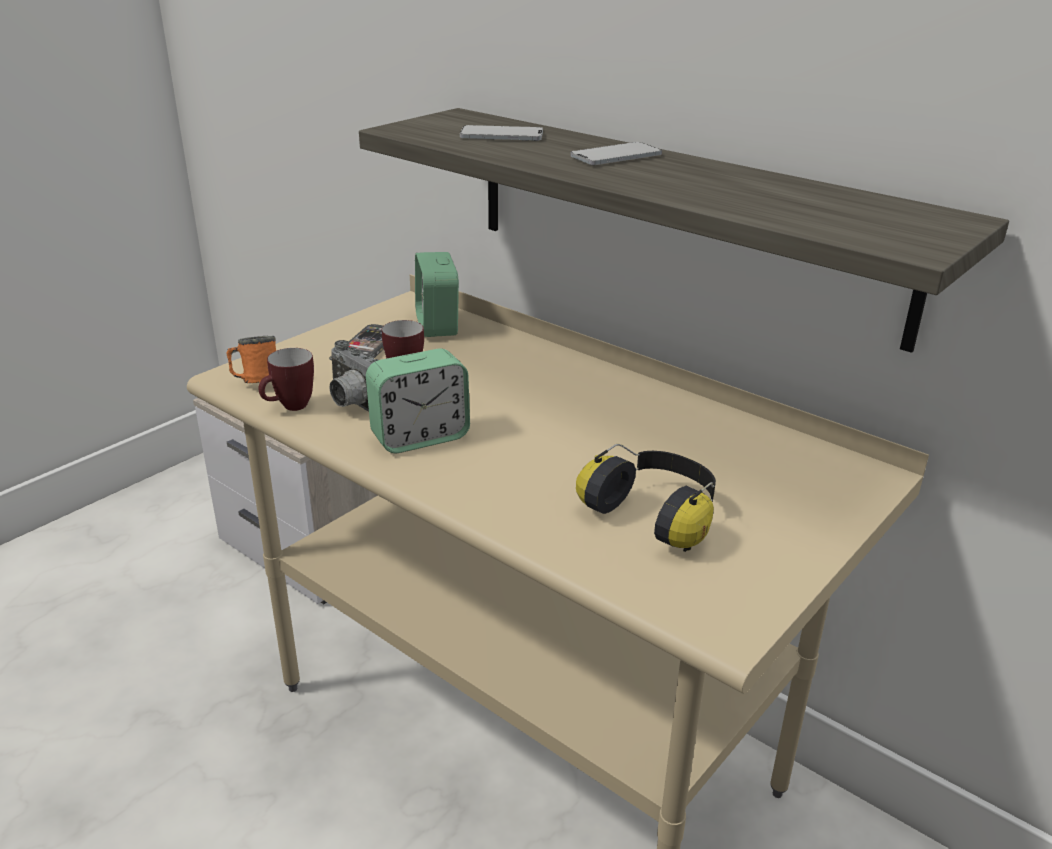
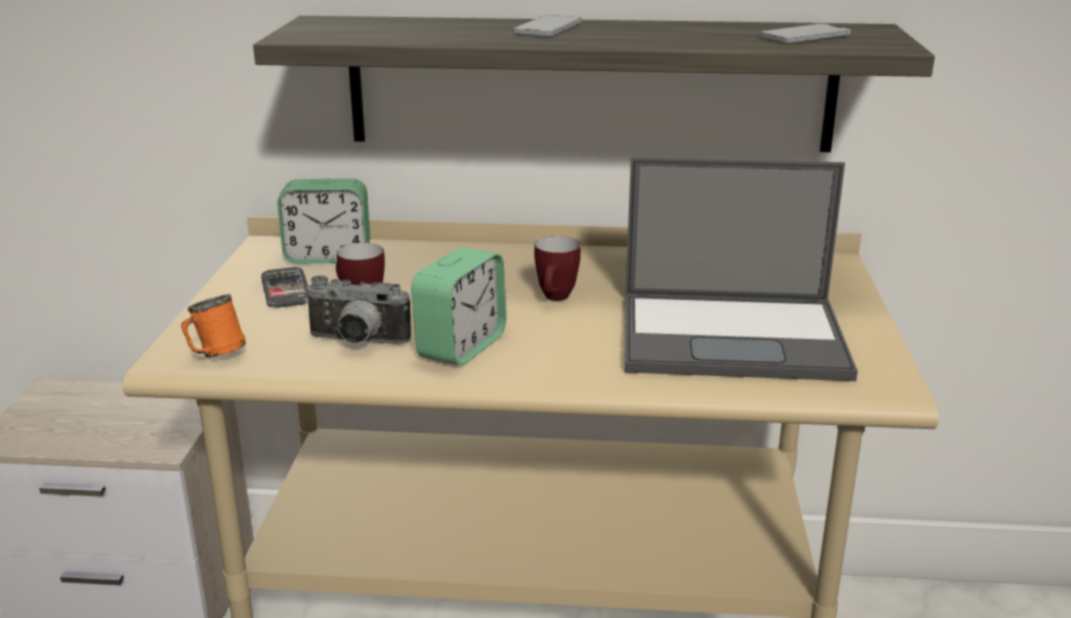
camera: 35 degrees left, 5 degrees down
(290, 408) = (291, 365): mug -> mug (556, 299)
(437, 325) = (328, 256): alarm clock -> alarm clock turned 45 degrees counterclockwise
(501, 135) = (409, 28): phone -> phone (805, 36)
(655, 515) = (735, 336): headphones -> laptop

